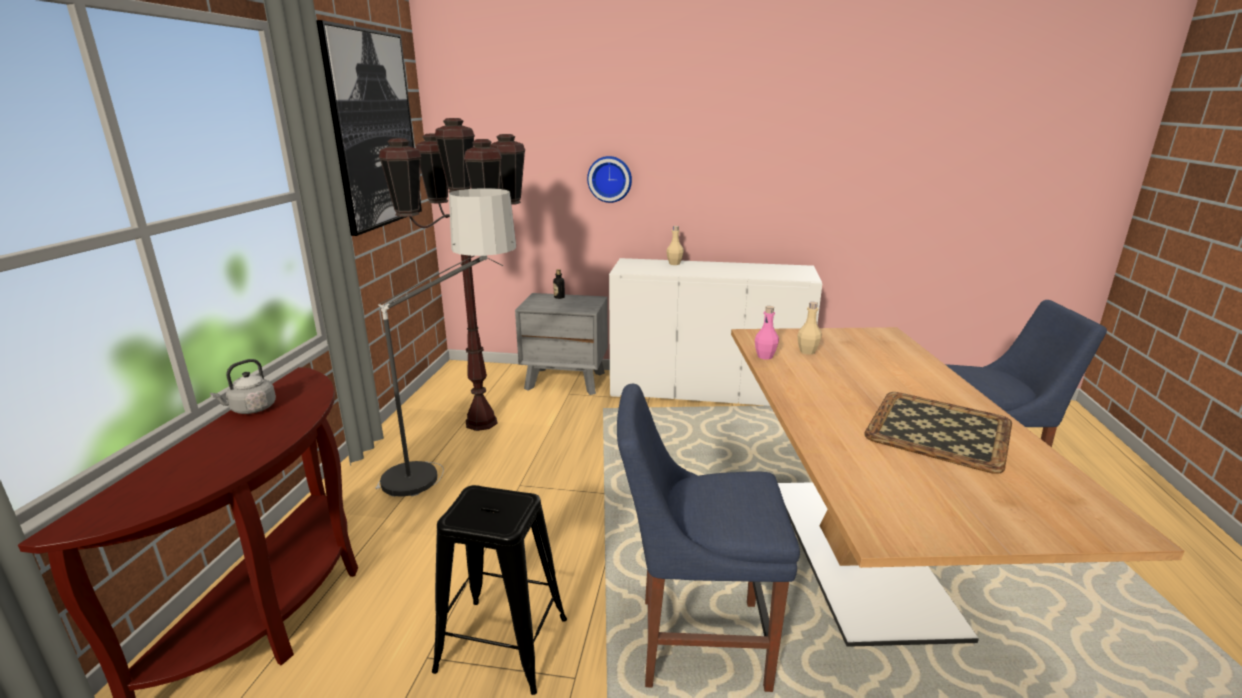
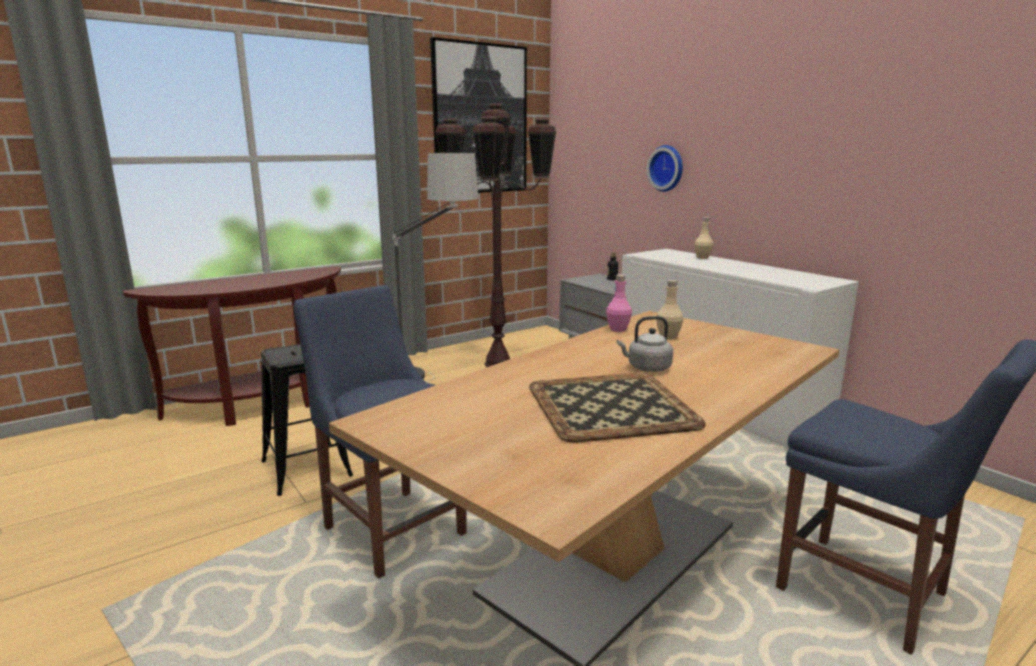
camera: 45 degrees right, 5 degrees down
(251, 409) = (277, 275): grey kettle -> grey kettle (646, 368)

